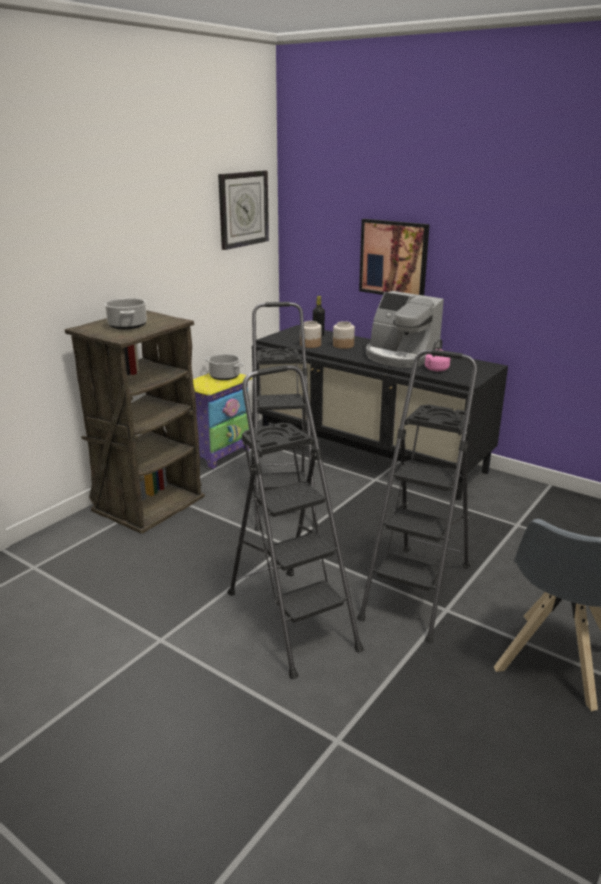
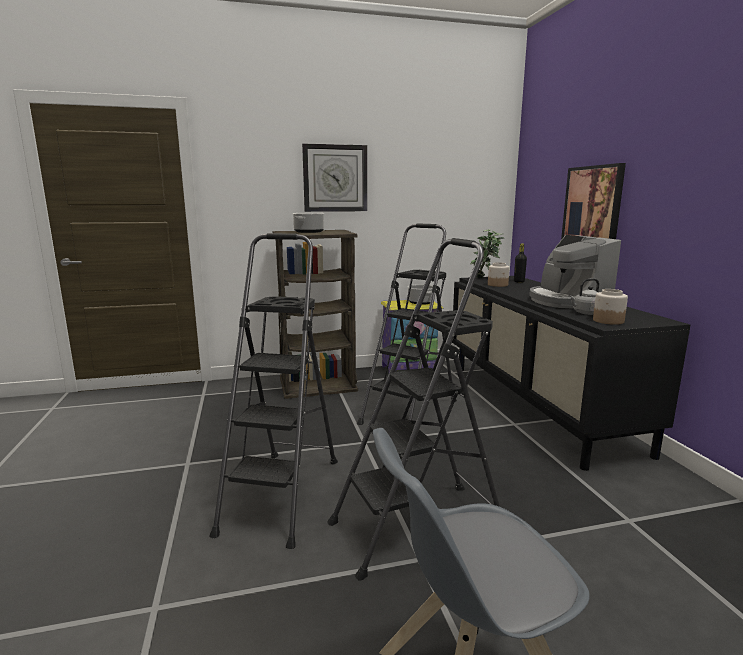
camera: 40 degrees right, 10 degrees down
(243, 209) = (472, 166): wall clock -> wall clock (335, 178)
(281, 336) = (485, 278): none -> potted plant
(343, 345) = (526, 288): jar -> jar (607, 321)
(436, 370) = (585, 313): pink kettle -> grey kettle

